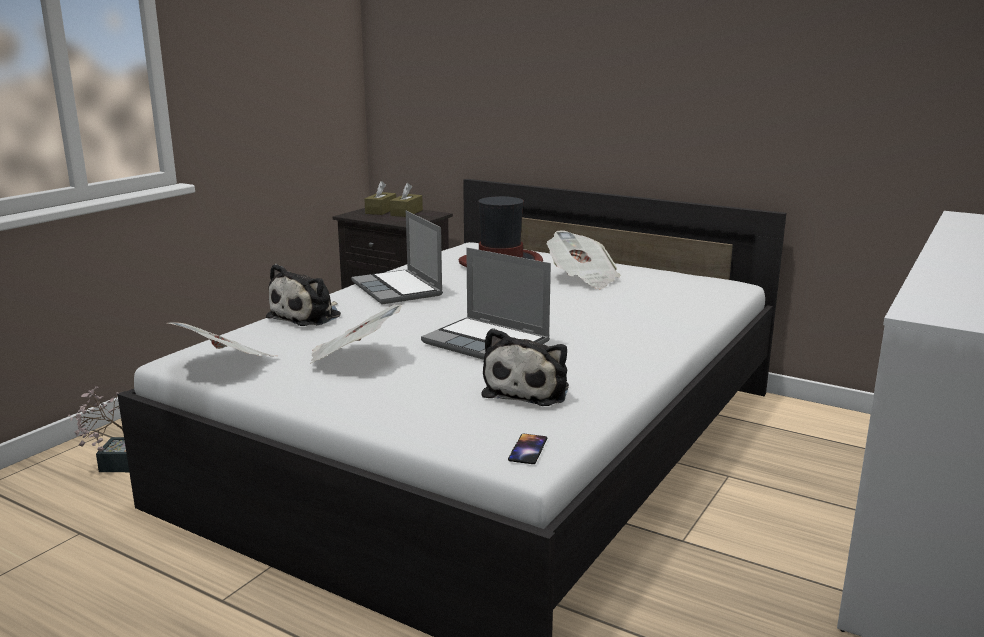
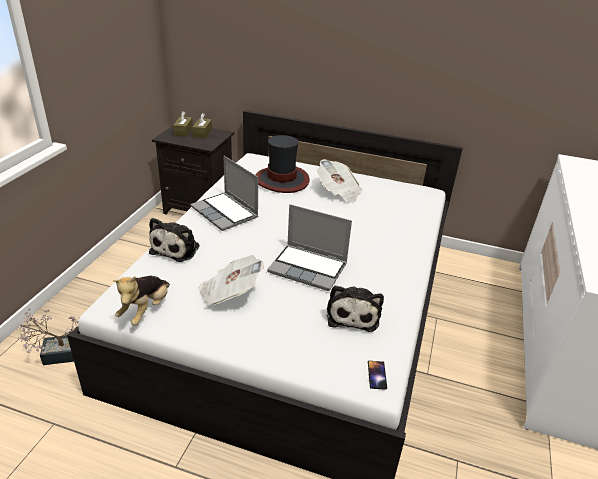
camera: 15 degrees left, 15 degrees up
(226, 365) = (146, 310): newspaper -> plush toy

